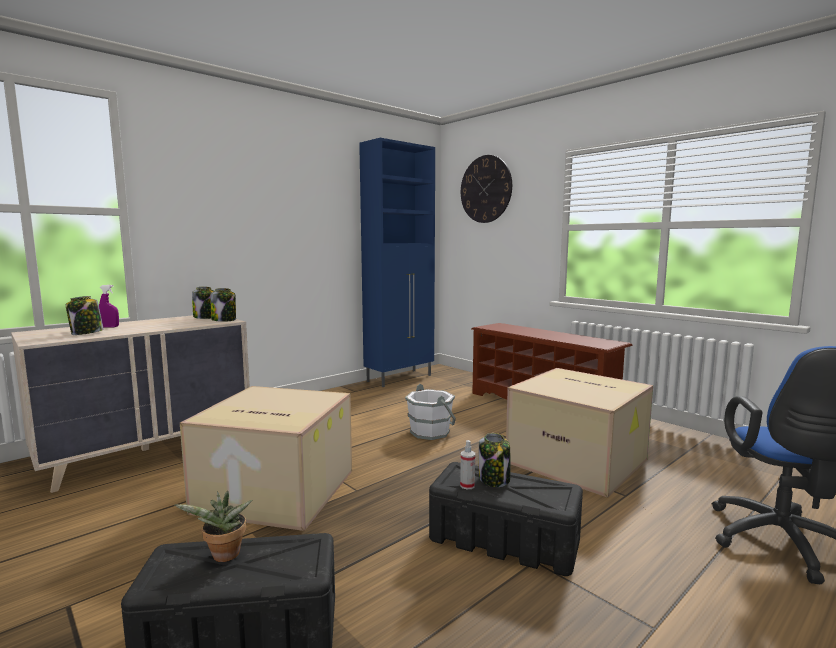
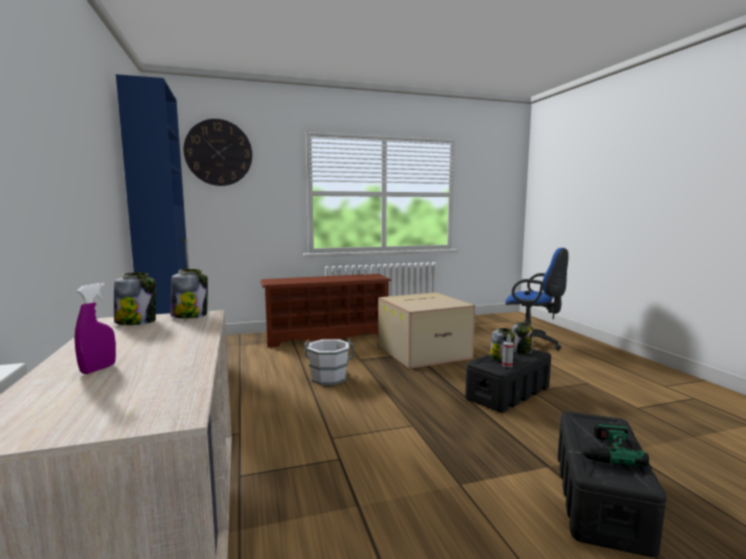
camera: 65 degrees left, 0 degrees up
(86, 333) = (144, 381): jar -> jar (521, 351)
(224, 557) = (599, 449): potted plant -> power drill
(274, 491) = (385, 465): cardboard box -> none

